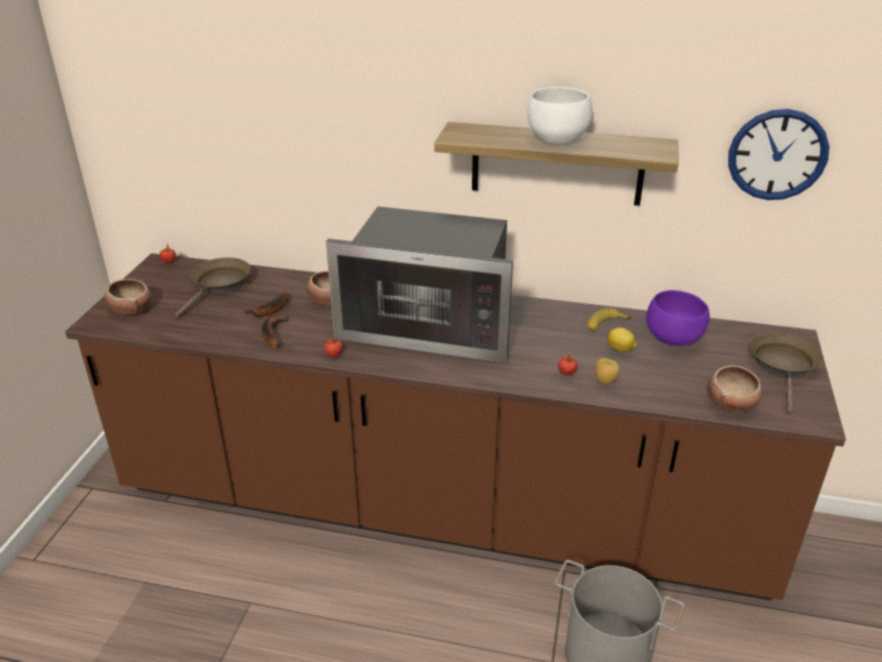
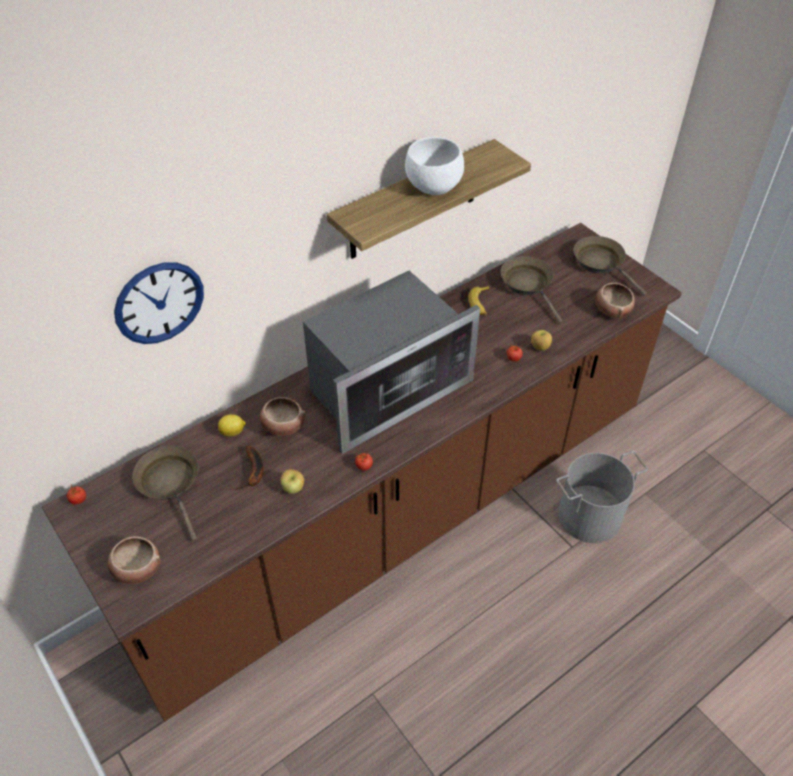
camera: 50 degrees left, 15 degrees up
(272, 334) = (293, 488): banana -> apple
(620, 350) = (514, 316): lemon -> lemon (233, 432)
(674, 339) = (529, 285): purple bowl -> brown frying pan
(777, 155) = (553, 118): wall clock -> wall clock (159, 303)

